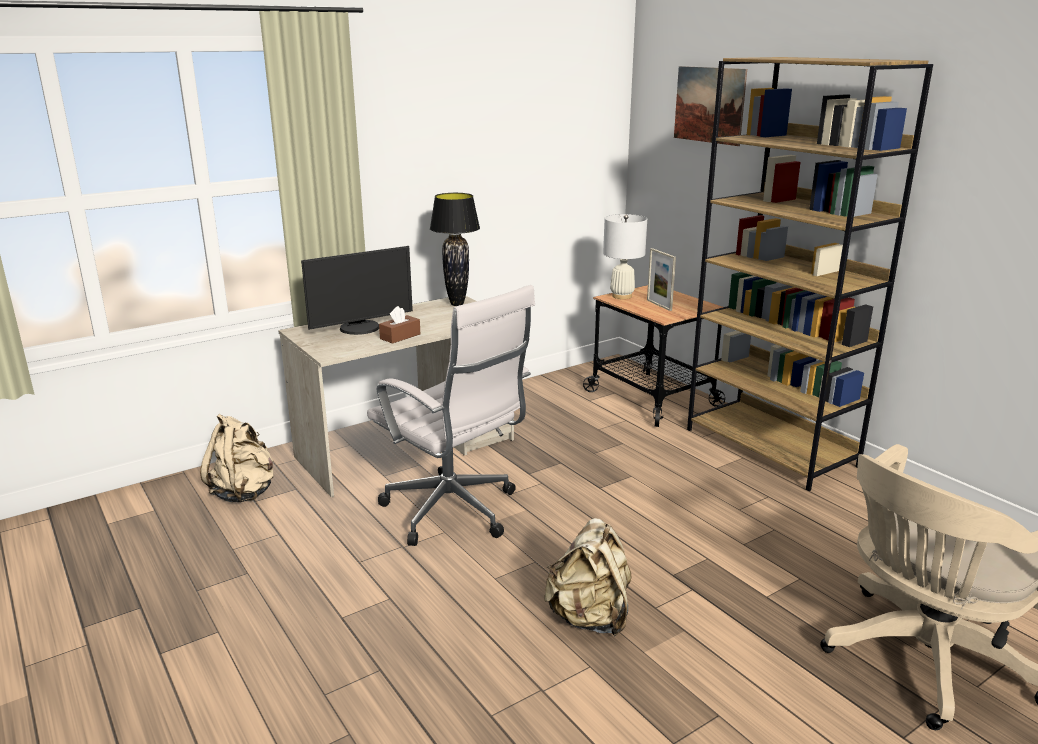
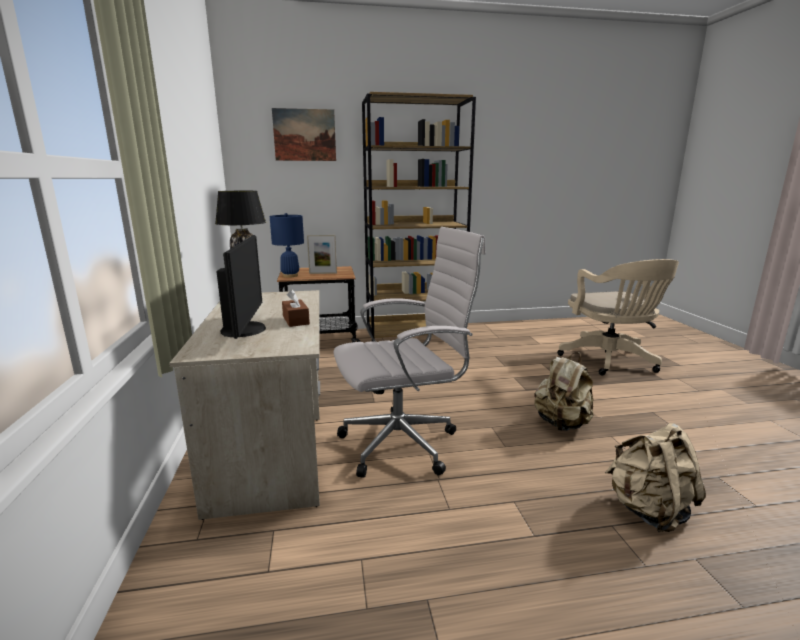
camera: 65 degrees left, 5 degrees down
(244, 492) = (236, 579): beige backpack -> beige backpack (648, 510)
(622, 296) = (290, 275): white table lamp -> blue table lamp

